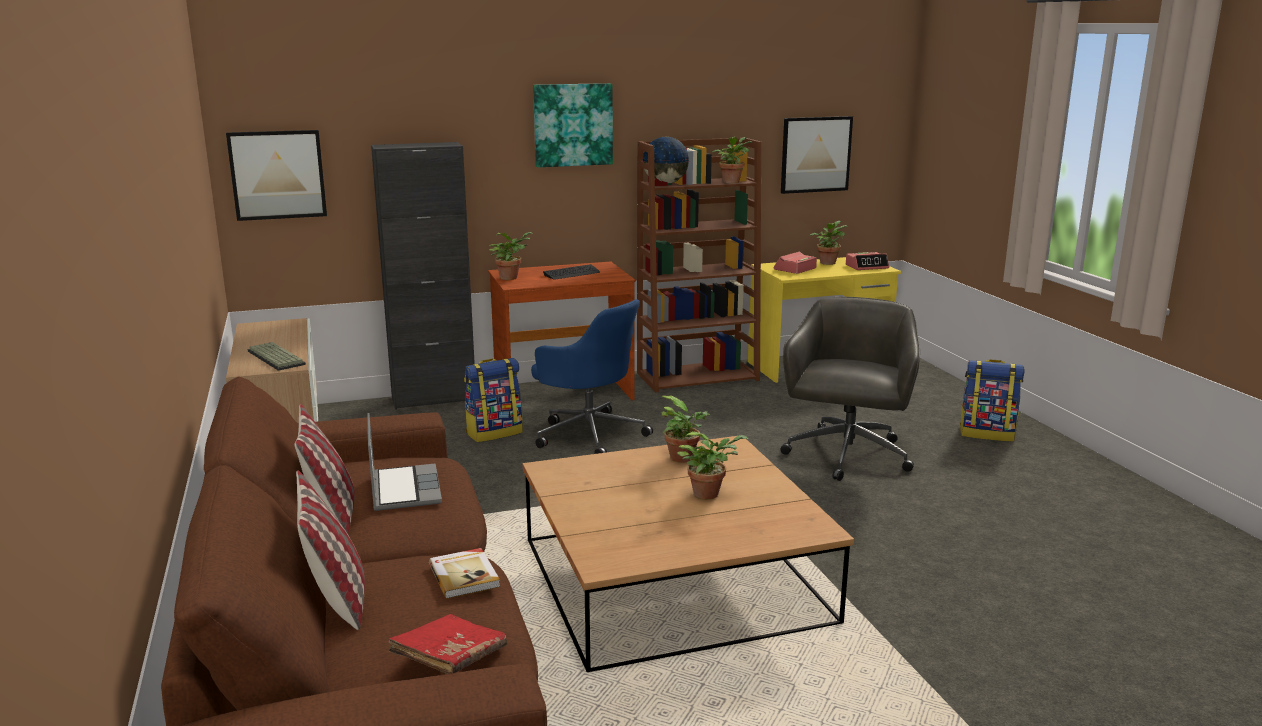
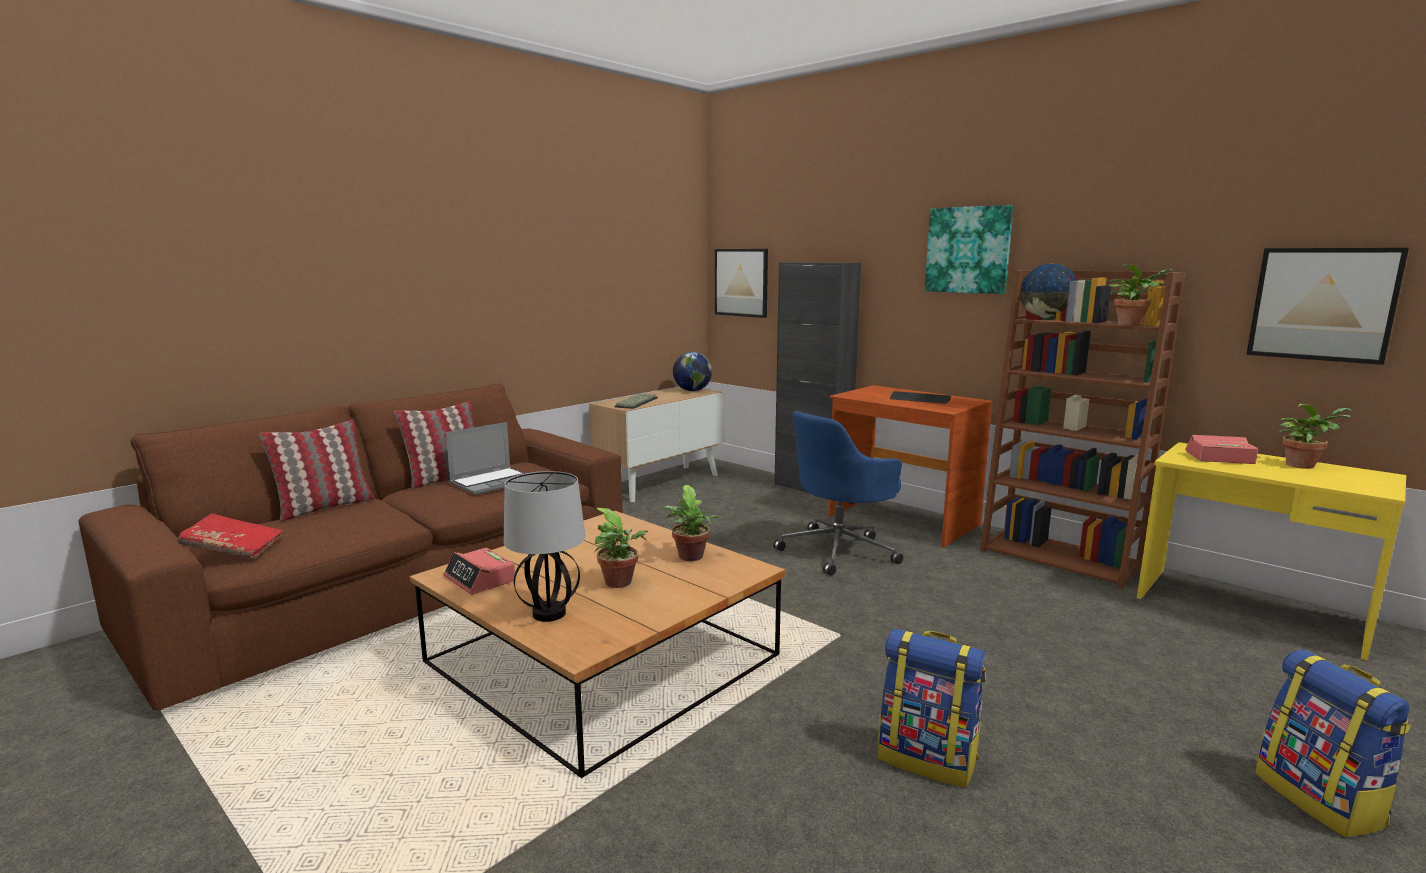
camera: 60 degrees right, 5 degrees down
(272, 327) = (692, 390): none -> globe
(465, 575) = (361, 526): book -> none
(494, 432) = (785, 521): backpack -> backpack (928, 759)
(510, 277) = (865, 391): potted plant -> none
(589, 434) = (839, 550): blue office chair -> blue office chair turned 45 degrees clockwise
(742, 531) = (548, 614): none -> table lamp
(847, 456) = (1012, 690): grey office chair -> none
(867, 266) = (1354, 483): alarm clock -> alarm clock (480, 579)

